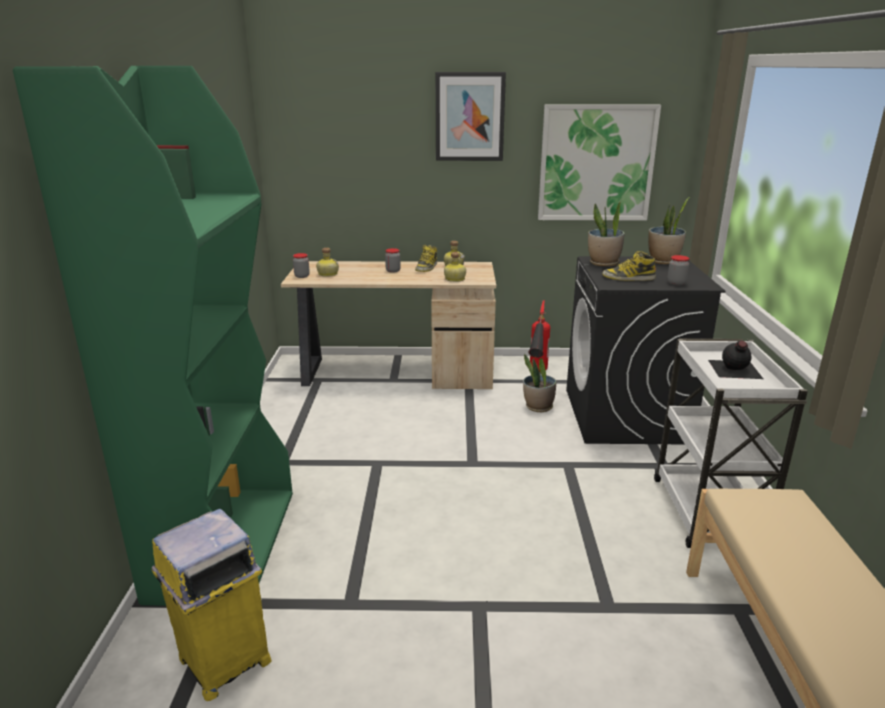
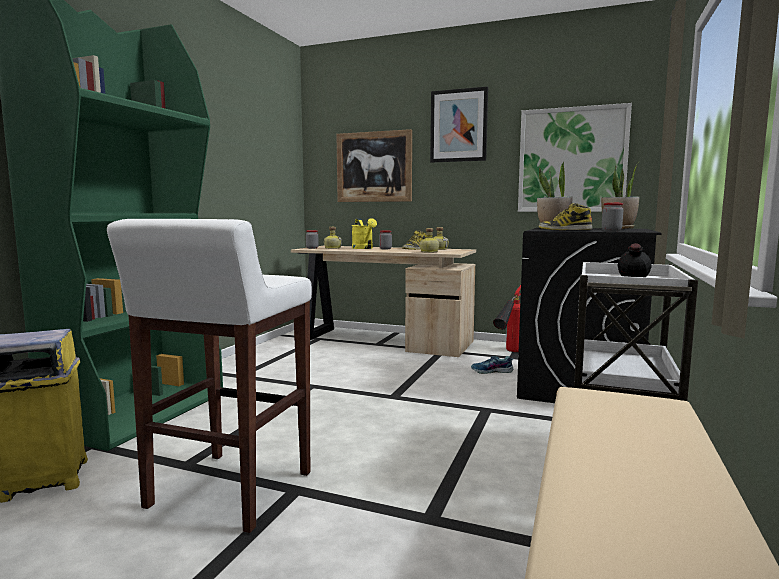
camera: 20 degrees right, 15 degrees down
(362, 163) = (374, 167): none -> picture
(366, 271) = (364, 248): none -> yellow watering can
(421, 624) = (229, 491): none -> white stool
(538, 407) = (492, 371): potted plant -> shoe

